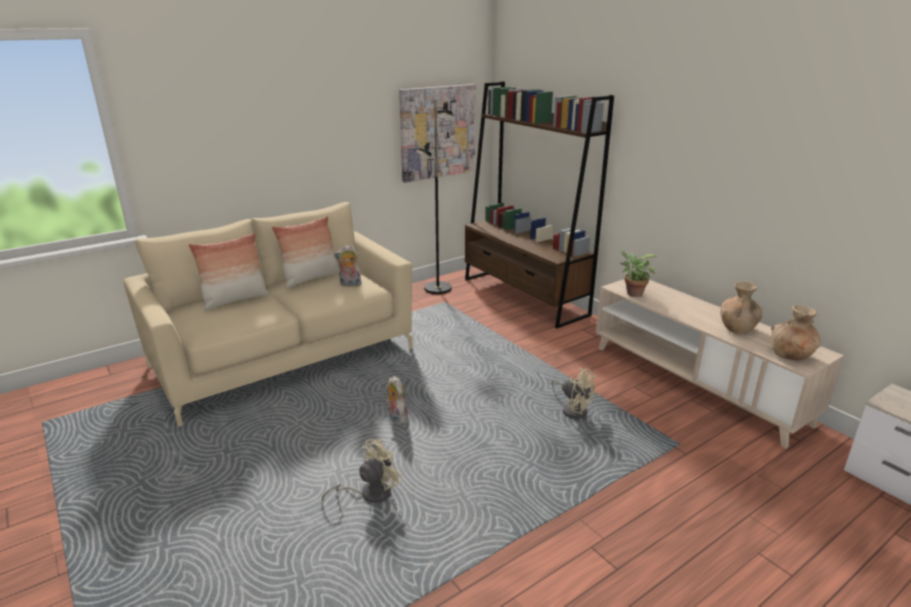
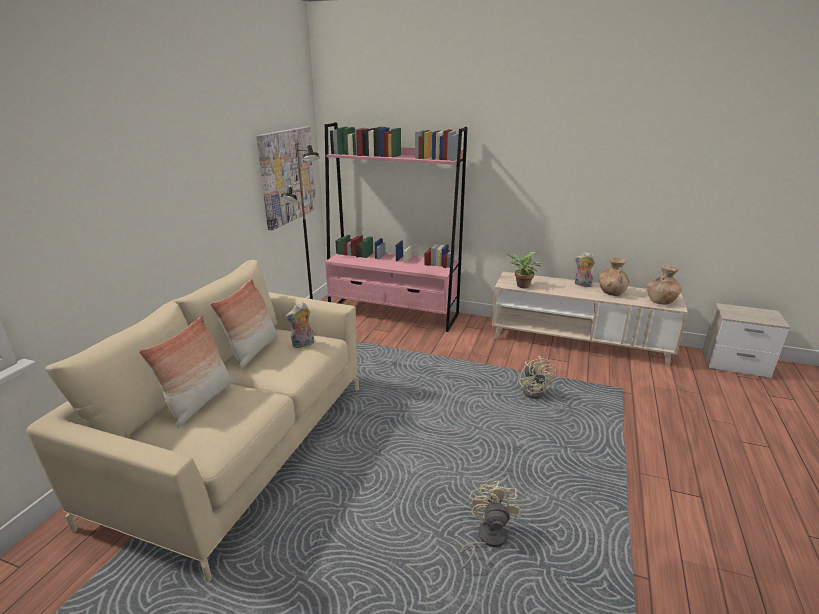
camera: 35 degrees left, 0 degrees up
(396, 417) = (422, 458): plush toy -> plush toy (582, 285)
(524, 296) = (393, 313): brown bookcase -> pink bookcase
(573, 409) = (535, 391): beige fan -> beige fan turned 75 degrees clockwise

